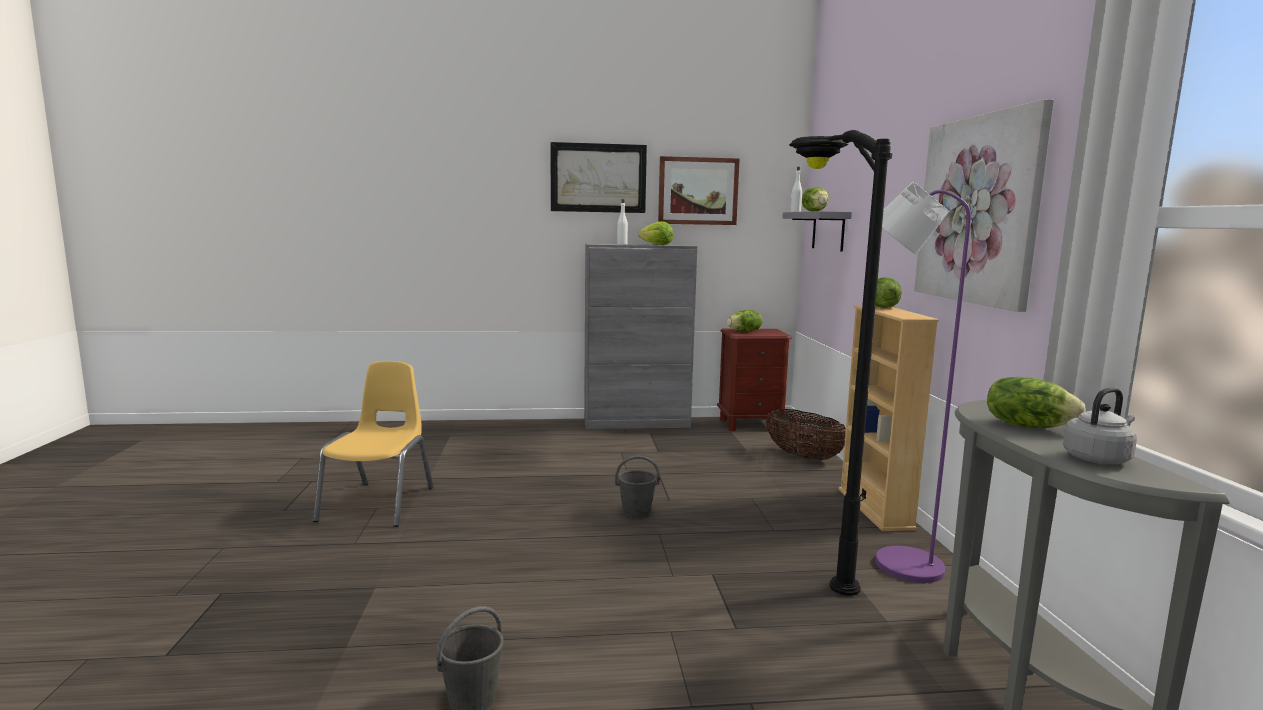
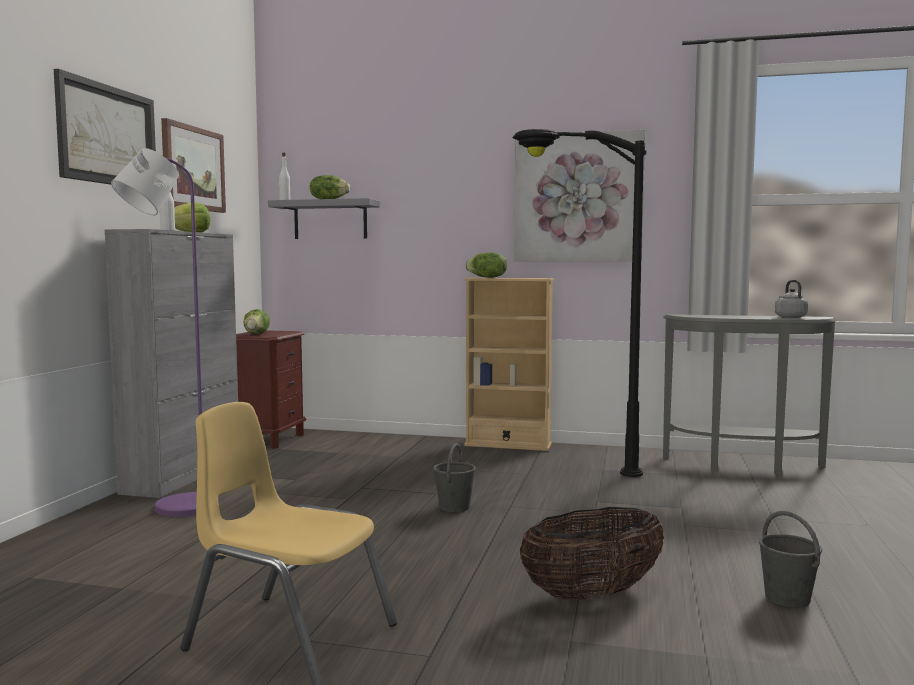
camera: 70 degrees left, 5 degrees down
(803, 456) = (381, 441): basket -> basket (592, 594)
(895, 563) = (599, 457): purple floor lamp -> purple floor lamp (175, 509)
(1027, 426) = (730, 316): lettuce -> none

